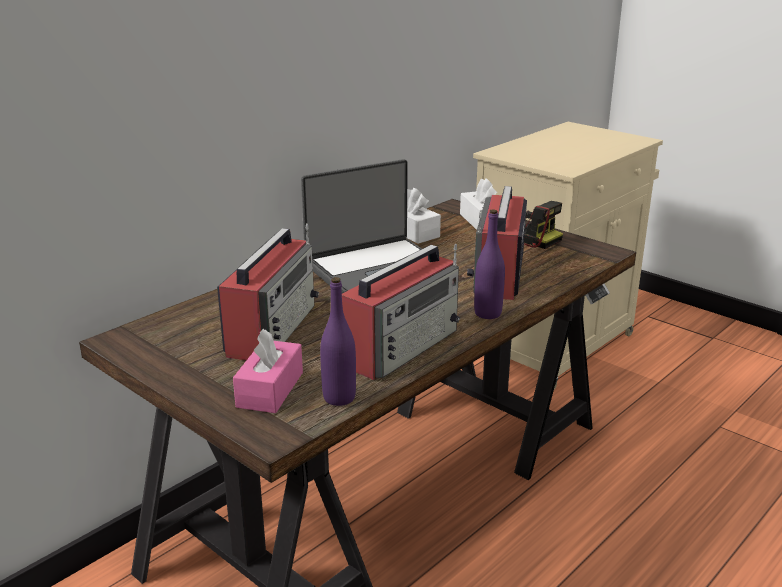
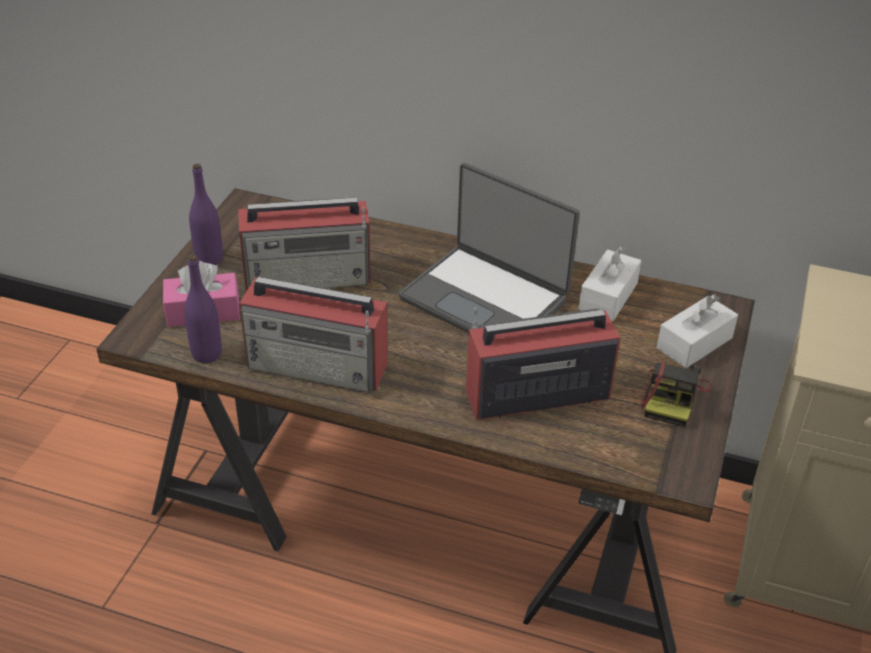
camera: 65 degrees right, 15 degrees up
(487, 313) = (427, 407): purple bottle -> purple bottle (209, 259)

